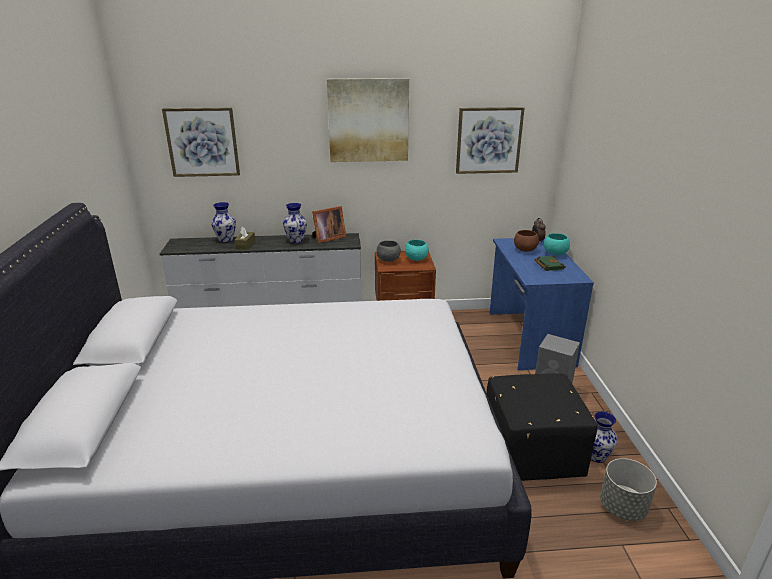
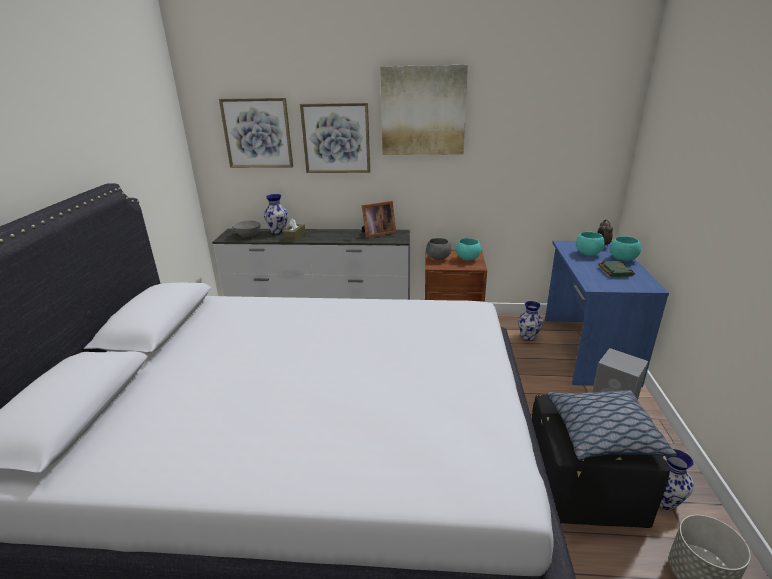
camera: 10 degrees right, 0 degrees up
(196, 245) = (248, 235): none -> grey bowl
(296, 240) = (345, 235): vase -> vase (528, 337)
(488, 140) = (553, 133): picture -> picture (336, 138)
(525, 250) = (588, 254): brown bowl -> turquoise bowl
(546, 403) = (603, 434): none -> pillow

